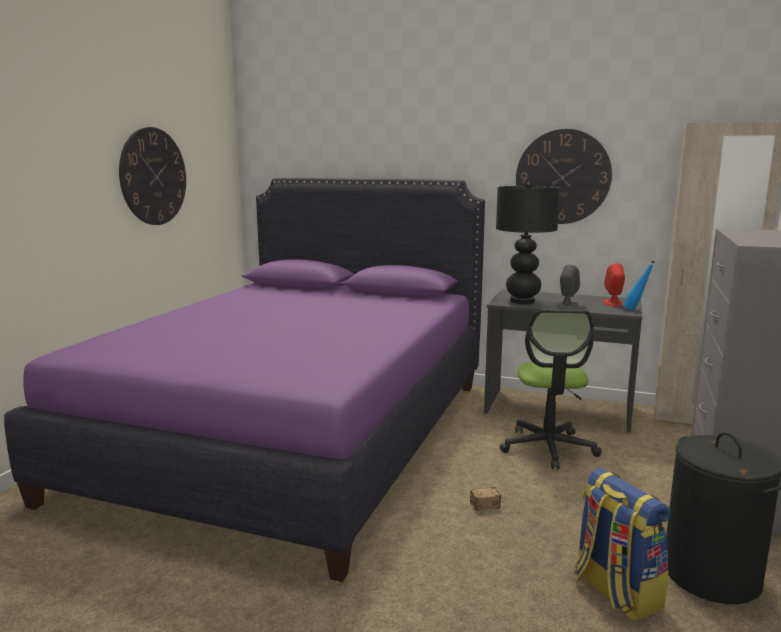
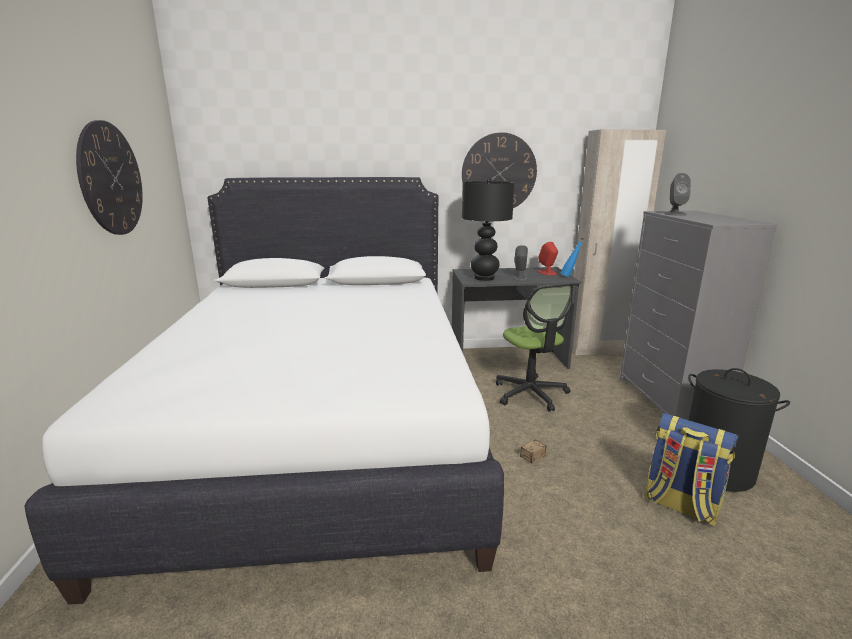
camera: 25 degrees left, 5 degrees up
(294, 435) = (320, 428): purple bed -> white bed
(743, 233) = (675, 214): none -> grey speaker

